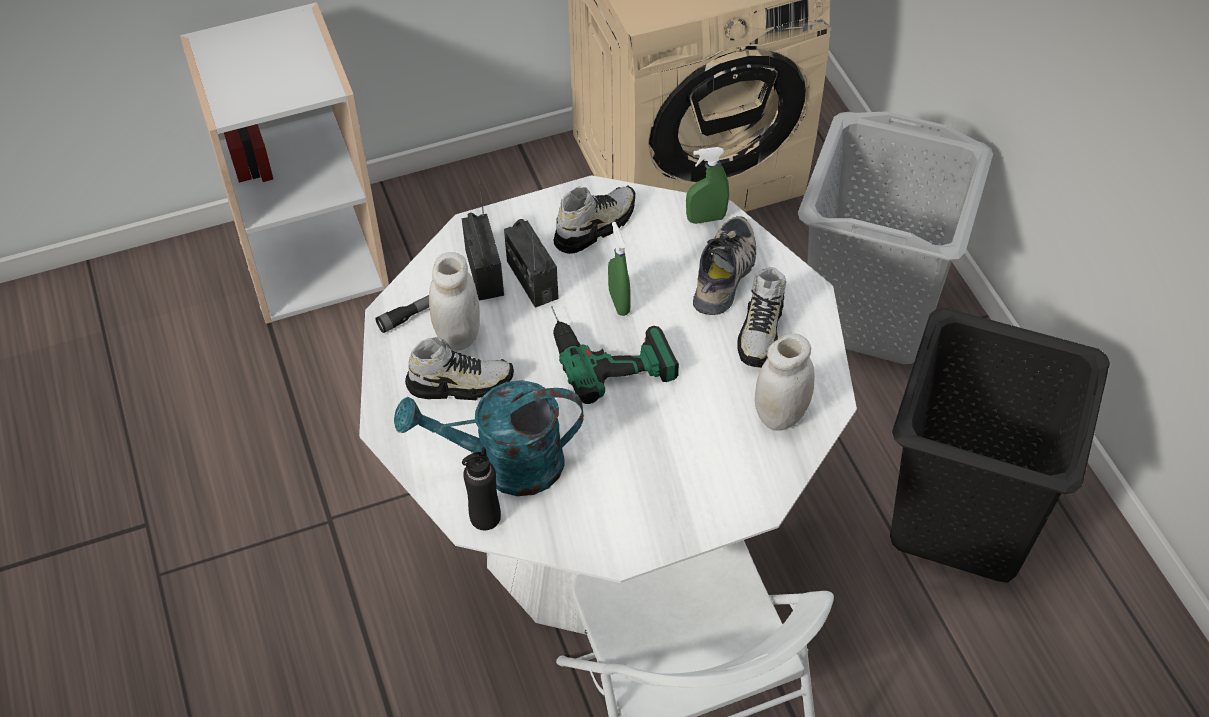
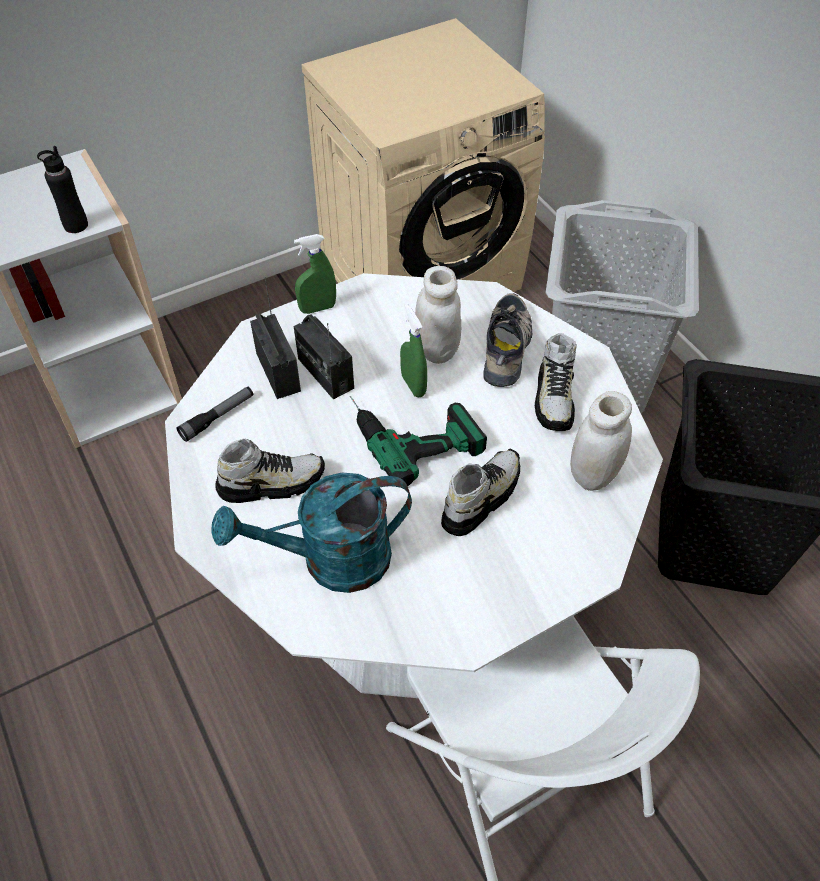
camera: 10 degrees left, 0 degrees up
(458, 335) = (261, 435): white jar -> white jar (437, 350)
(485, 517) = (319, 620): black bottle -> black bottle (75, 225)
(595, 226) = (376, 318): shoe -> shoe (481, 498)
(706, 218) = (477, 300): green spray bottle -> green spray bottle (317, 308)

